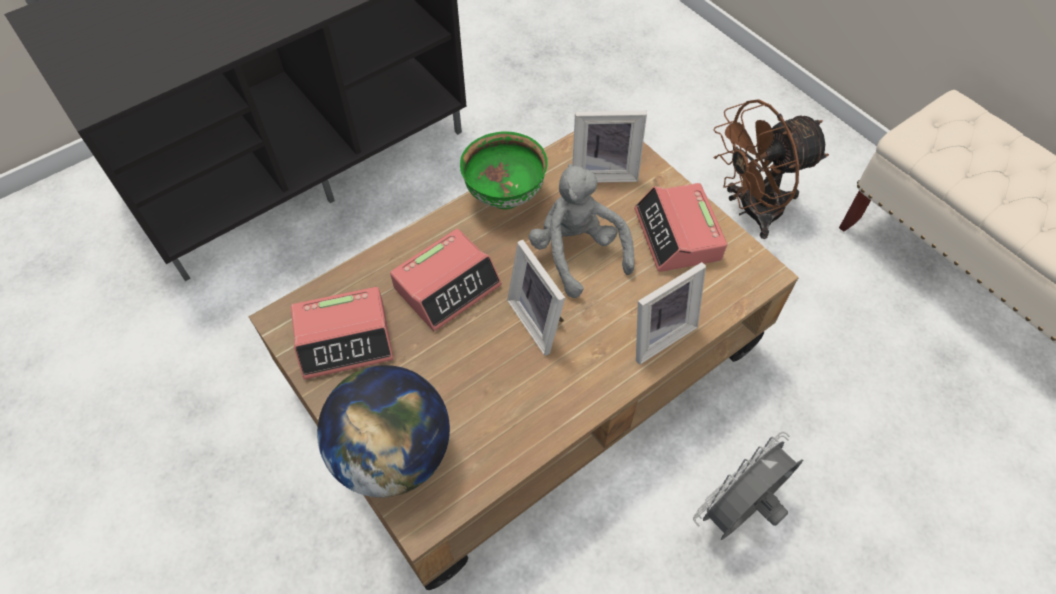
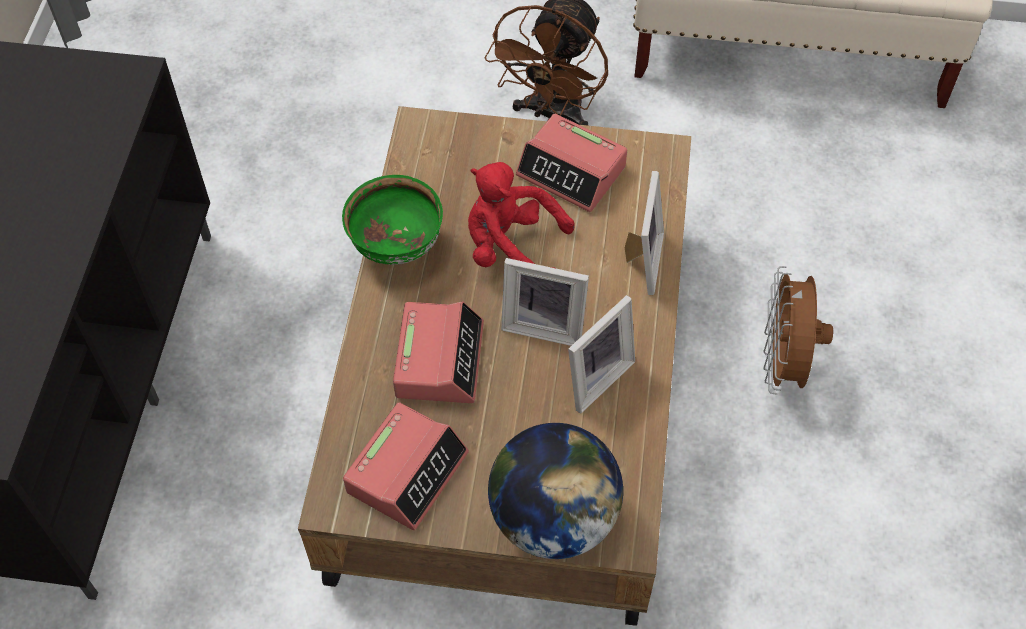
camera: 45 degrees left, 0 degrees up
(577, 253) = (511, 248): grey plush toy -> red plush toy
(603, 171) = (455, 162): picture frame -> picture frame (594, 376)
(738, 511) = (783, 364): grey fan -> brown fan

